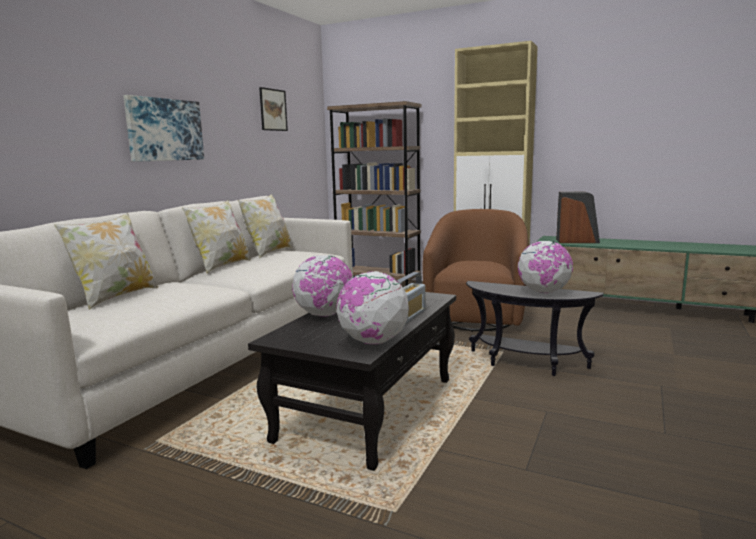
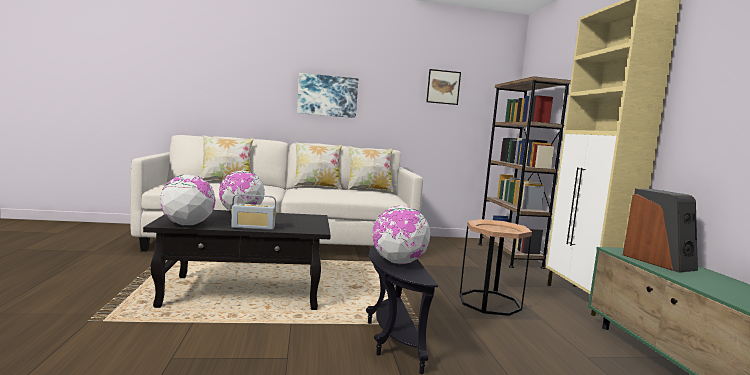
camera: 55 degrees right, 5 degrees down
(476, 316) = (489, 302): brown armchair -> brown side table

